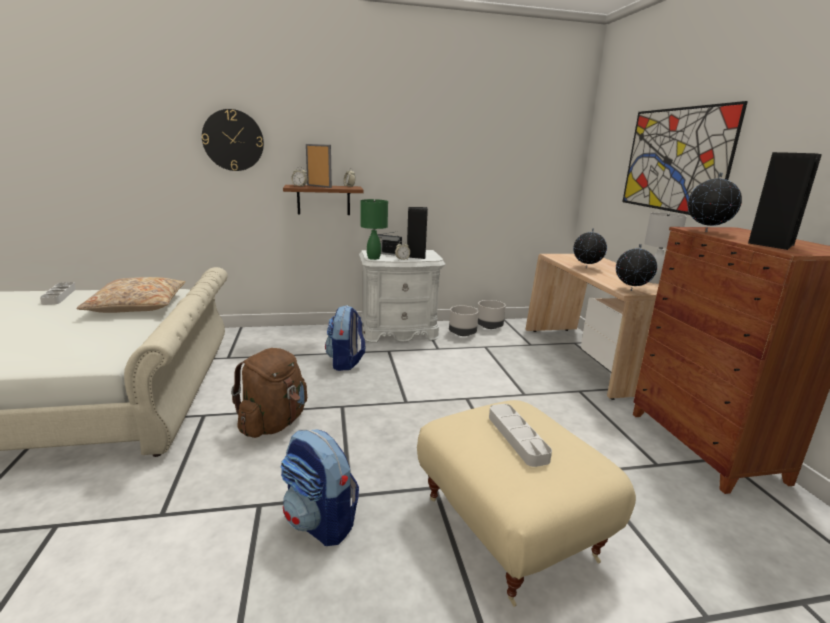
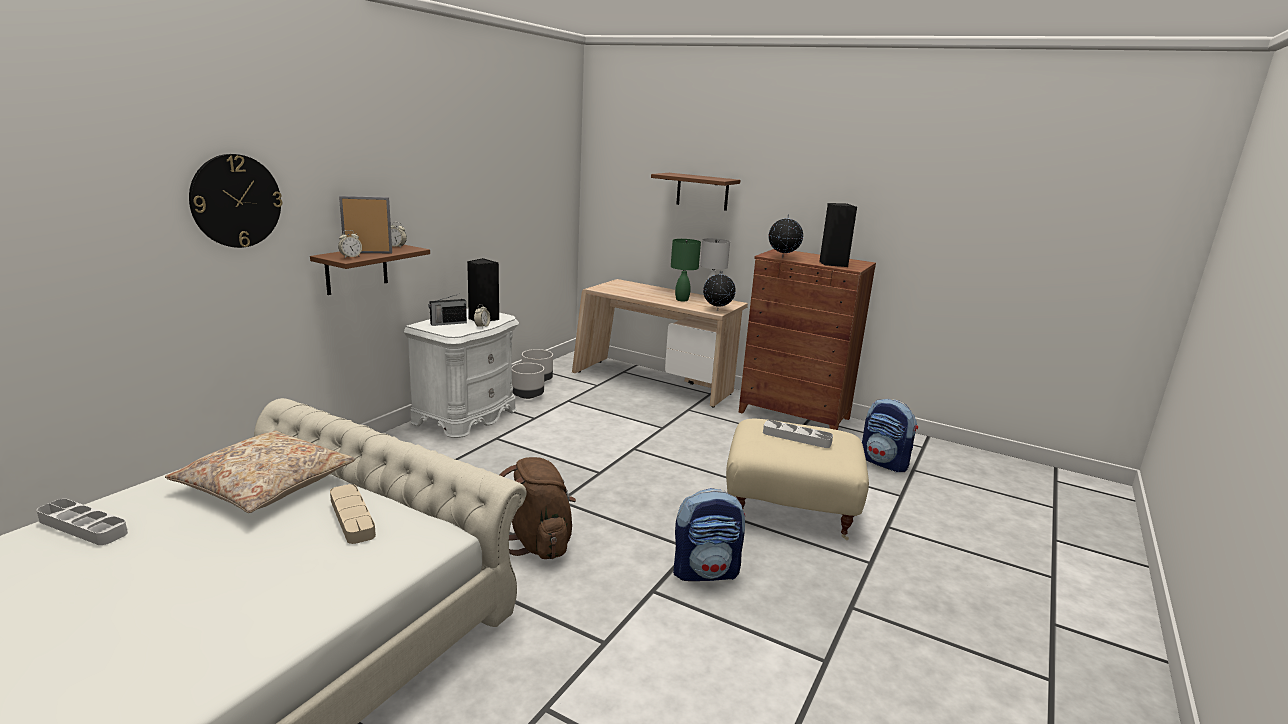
camera: 50 degrees left, 0 degrees up
(107, 332) = (352, 517): none -> beige tray
(346, 362) = (481, 466): backpack -> backpack (884, 463)
(373, 258) = (451, 332): green table lamp -> green table lamp (682, 300)
(586, 268) = (649, 296): globe -> none
(675, 160) = (702, 191): picture -> brown shelf

